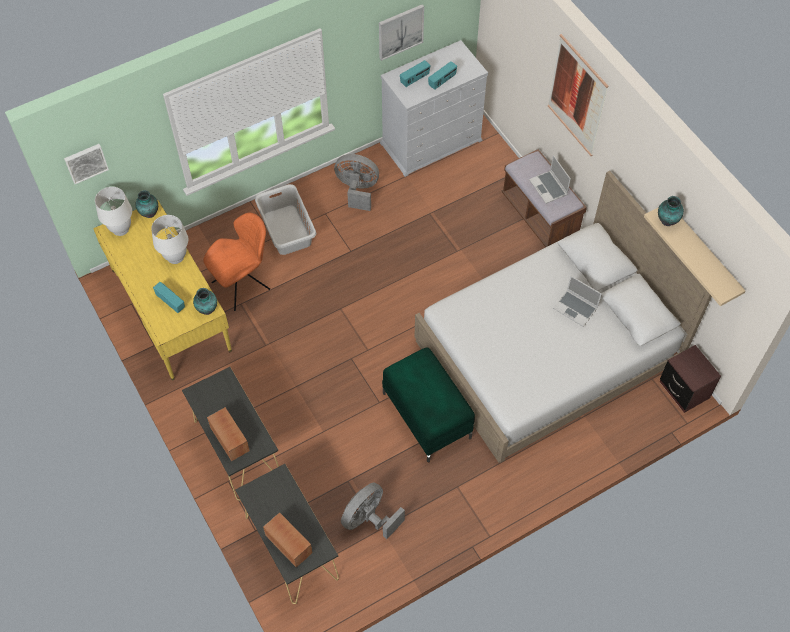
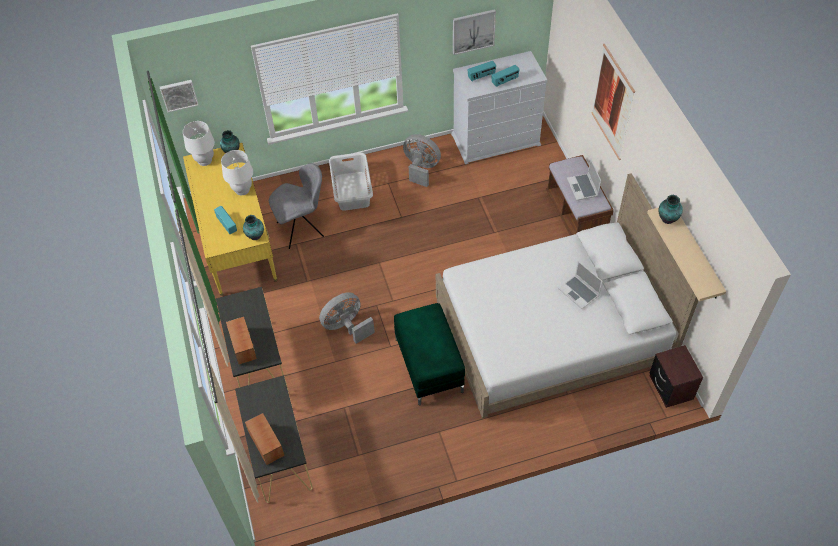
camera: 15 degrees right, 5 degrees down
(243, 285) = (302, 229): orange chair -> grey chair
(369, 519) = (353, 443): grey fan -> grey fan (346, 326)

